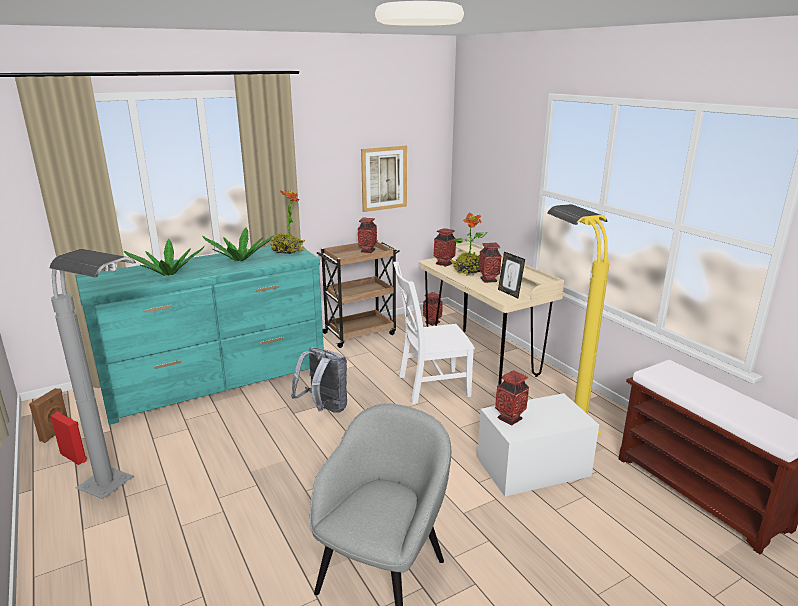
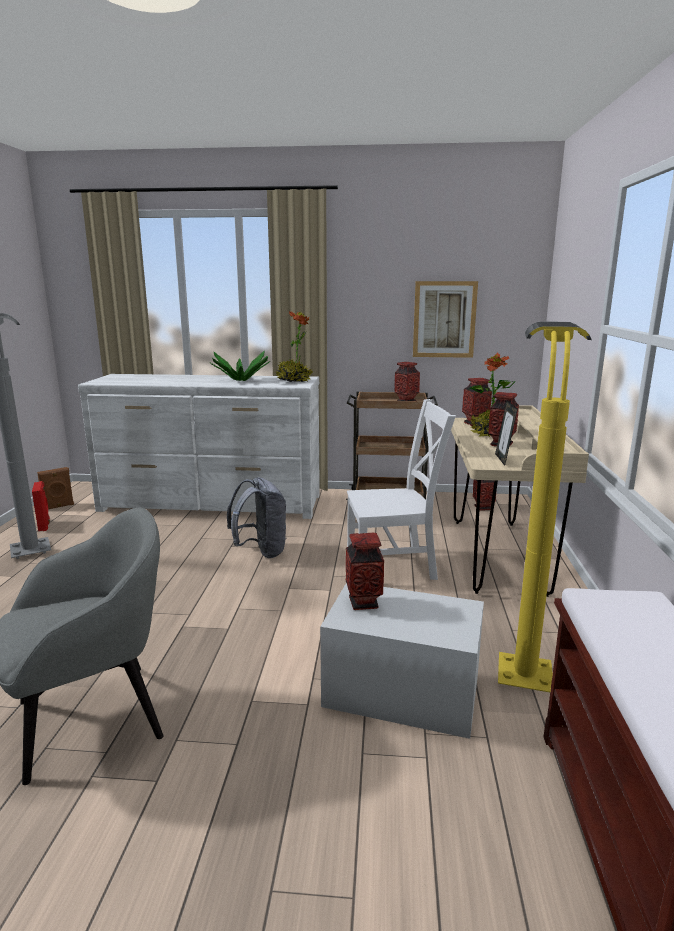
camera: 35 degrees right, 5 degrees down
(168, 274) = (166, 381): potted plant -> none
(218, 380) = (211, 503): turquoise dresser -> white dresser
(430, 386) = (395, 565): white chair -> white chair turned 150 degrees clockwise

